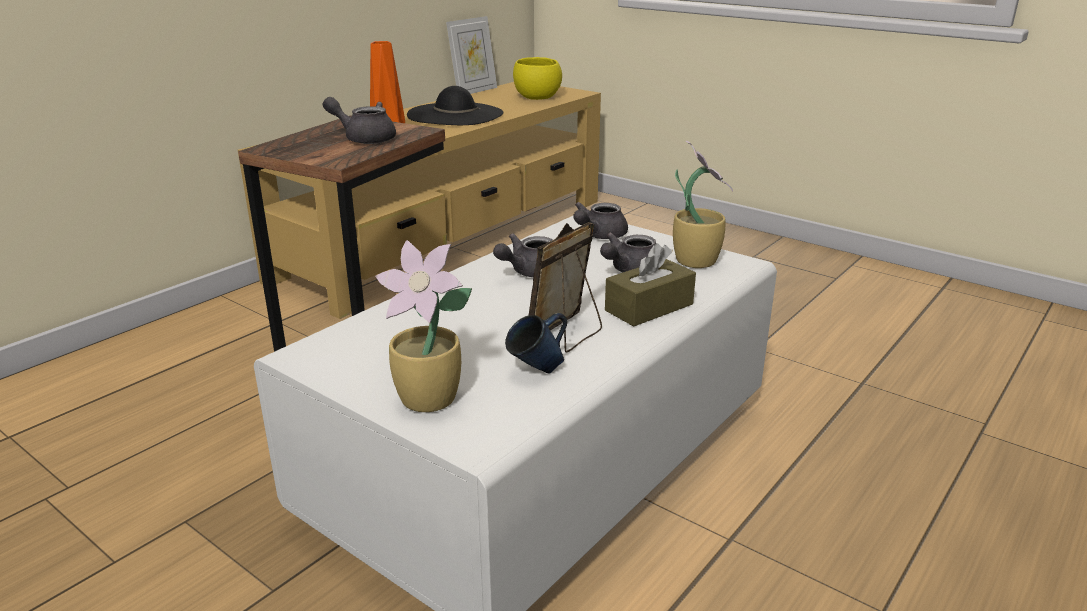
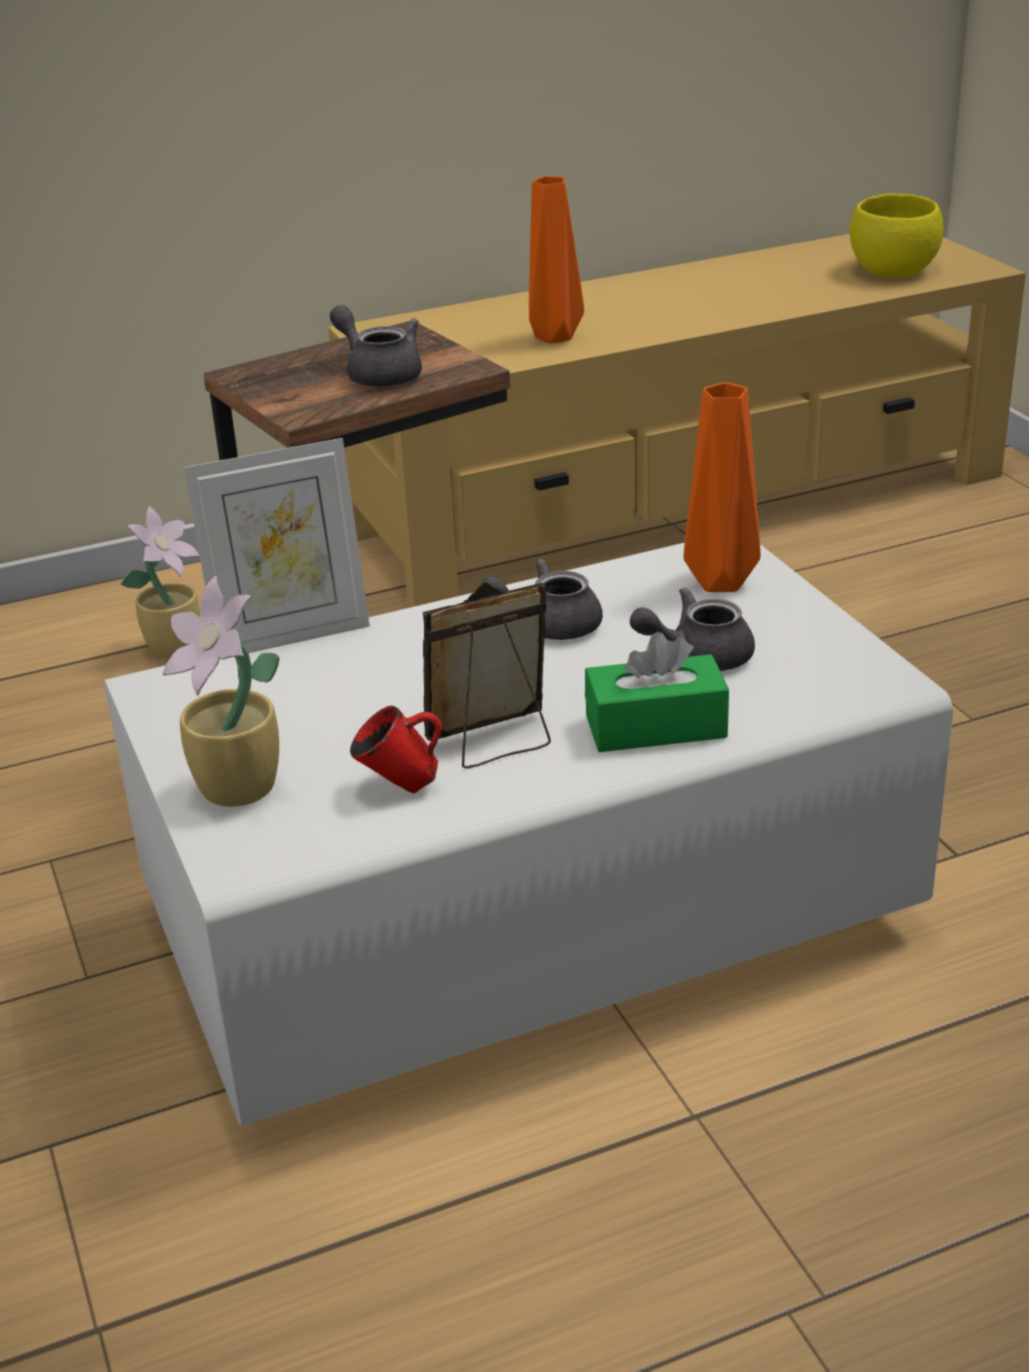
camera: 30 degrees right, 5 degrees up
(455, 114) = (709, 295): black hat -> none
(474, 91) = (795, 243): picture frame -> picture frame (290, 635)
(537, 372) = (400, 787): blue mug -> red mug
(598, 235) = (718, 581): grey teapot -> orange vase
(649, 307) = (656, 727): brown tissue box -> green tissue box
(696, 260) = (822, 661): potted plant -> potted plant (177, 646)

